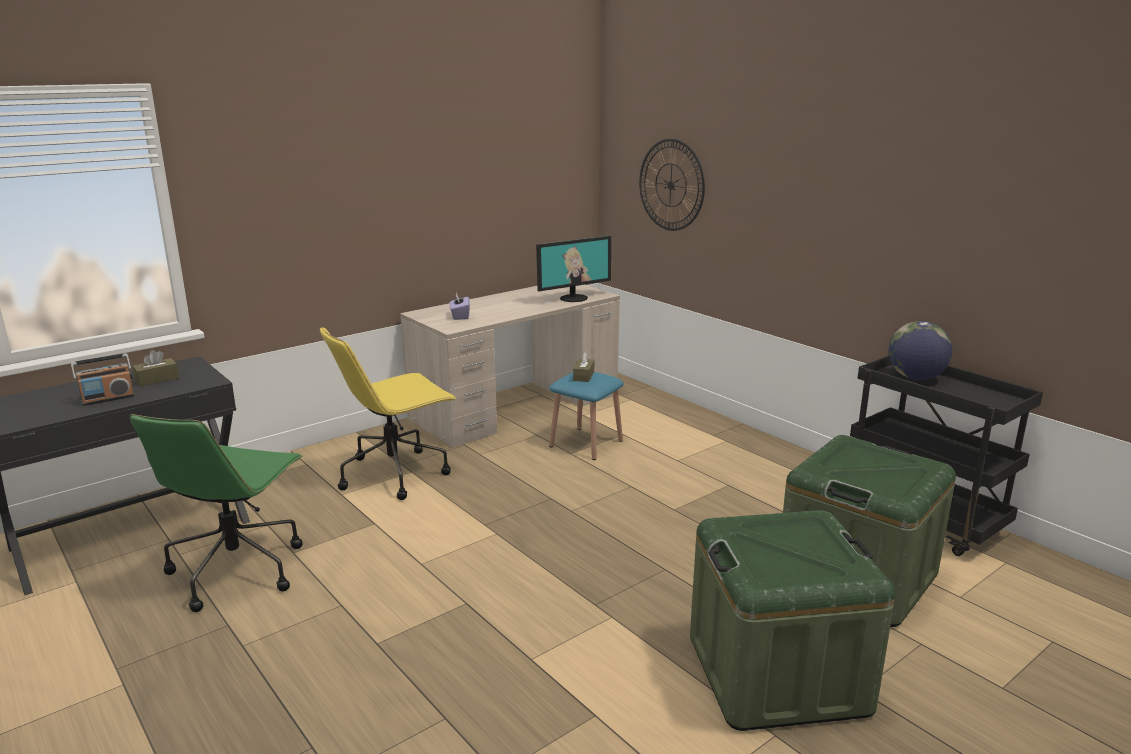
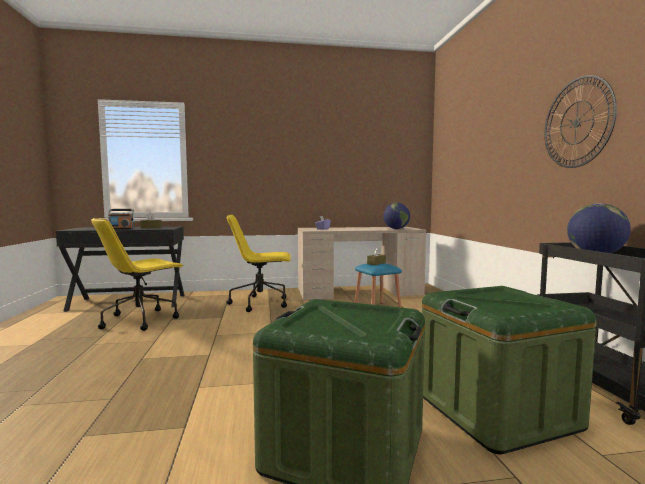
camera: 30 degrees right, 15 degrees down
(237, 569) = (141, 320): green office chair -> yellow office chair
(573, 298) = (396, 229): monitor -> globe
(671, 185) = (461, 162): wall clock -> wall clock (577, 123)

